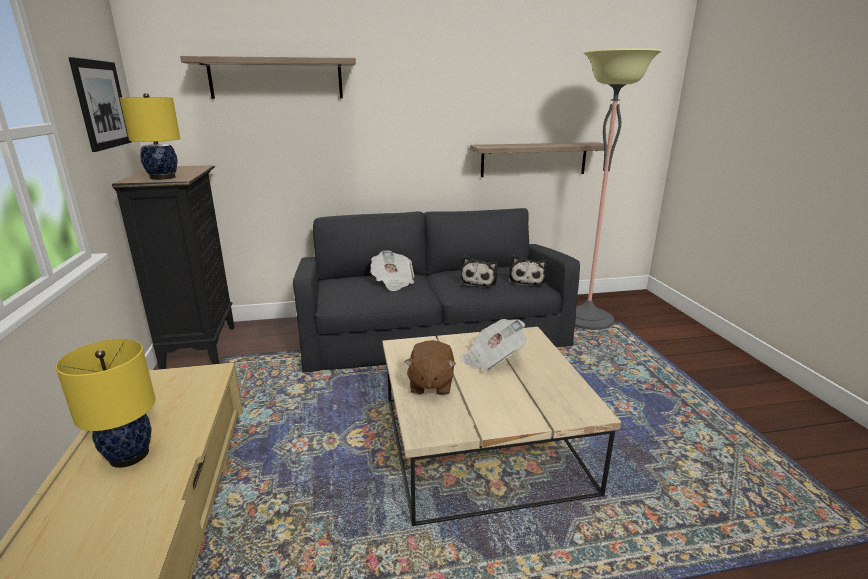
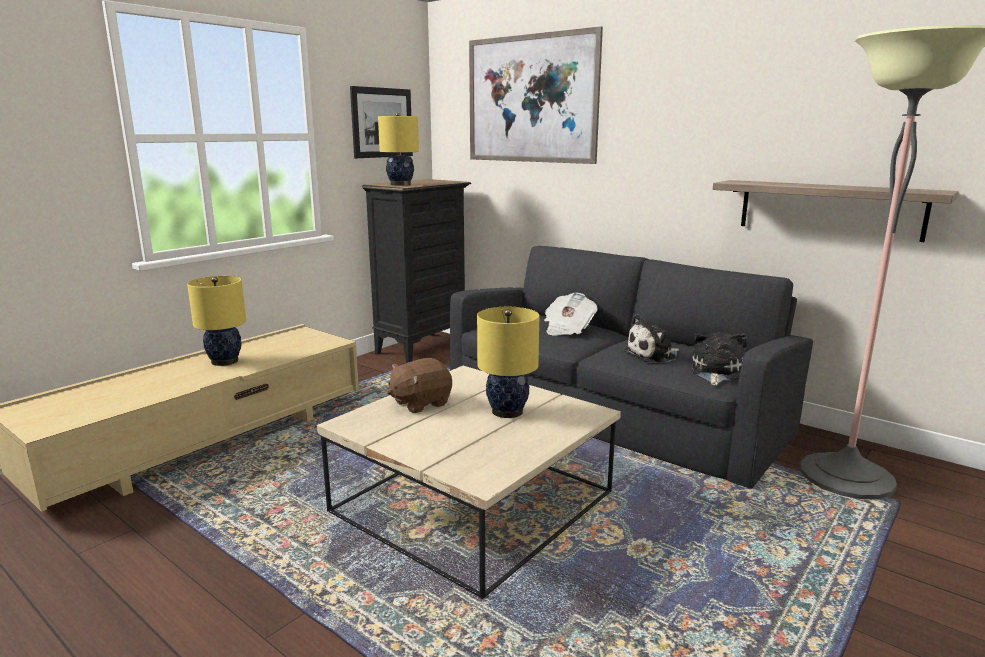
camera: 50 degrees right, 5 degrees down
(276, 79) = (530, 99): shelf -> picture
(492, 359) = (507, 411): newspaper -> yellow table lamp
(526, 281) = (715, 372): plush toy -> plush toy turned 150 degrees clockwise

